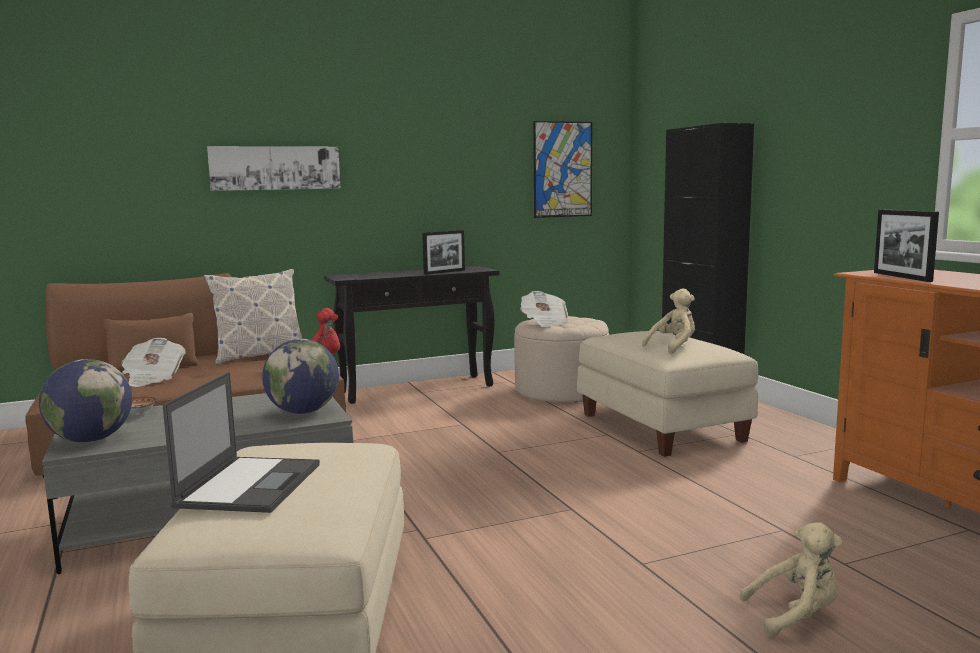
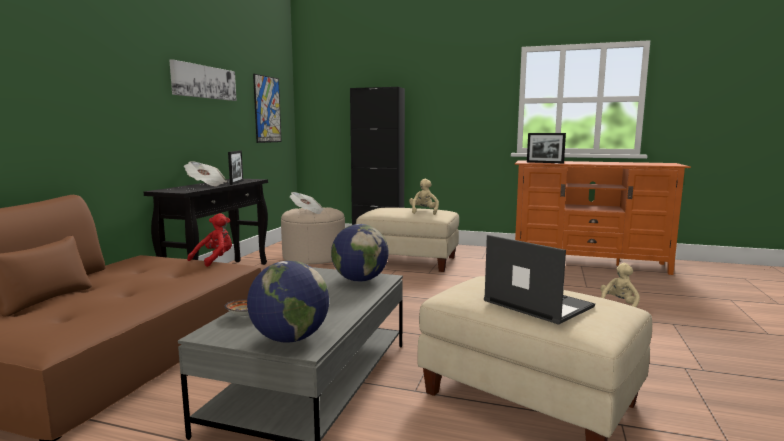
camera: 50 degrees left, 0 degrees up
(153, 378) = (103, 303): newspaper -> newspaper (206, 184)
(259, 356) = (141, 268): pillow -> none
(275, 168) = (99, 92): picture -> picture (204, 82)

